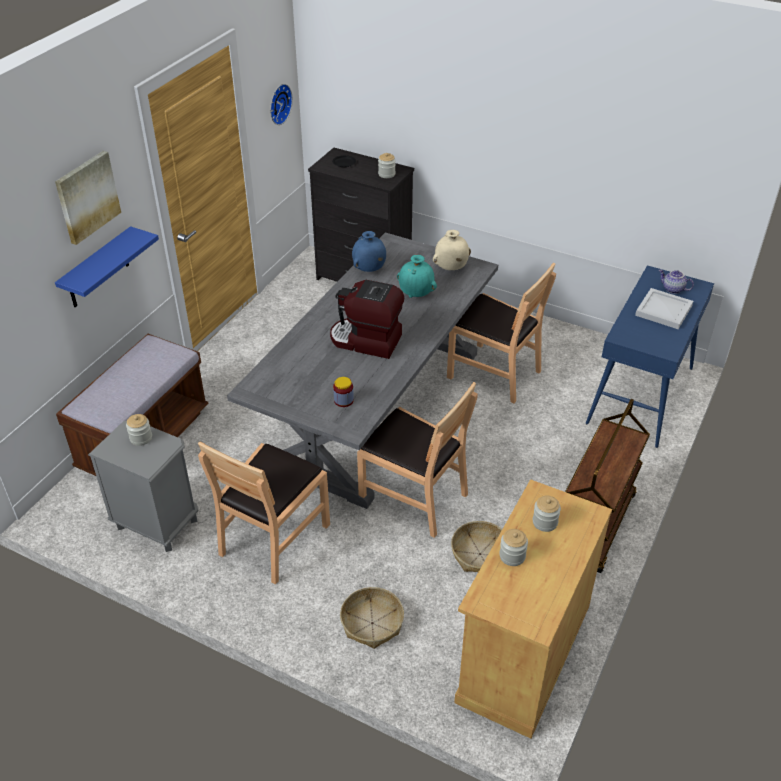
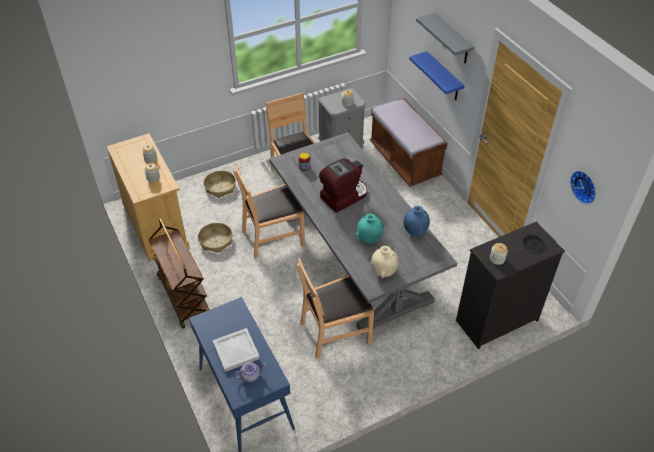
camera: 125 degrees right, 5 degrees up
(87, 196) = (452, 39): picture -> grey shelf

